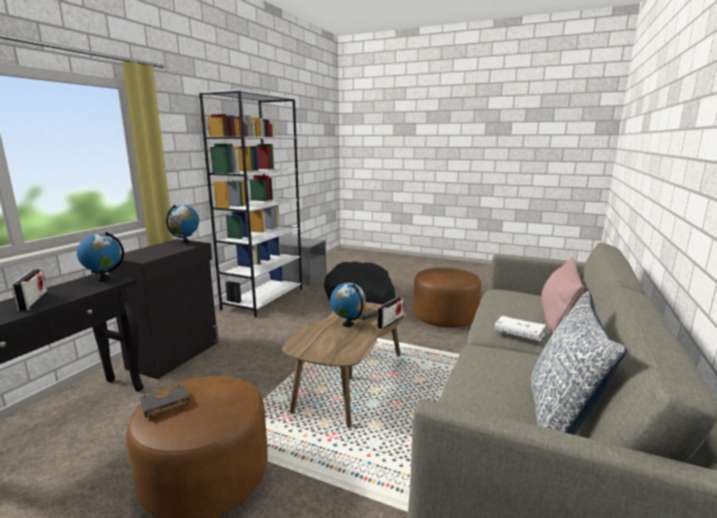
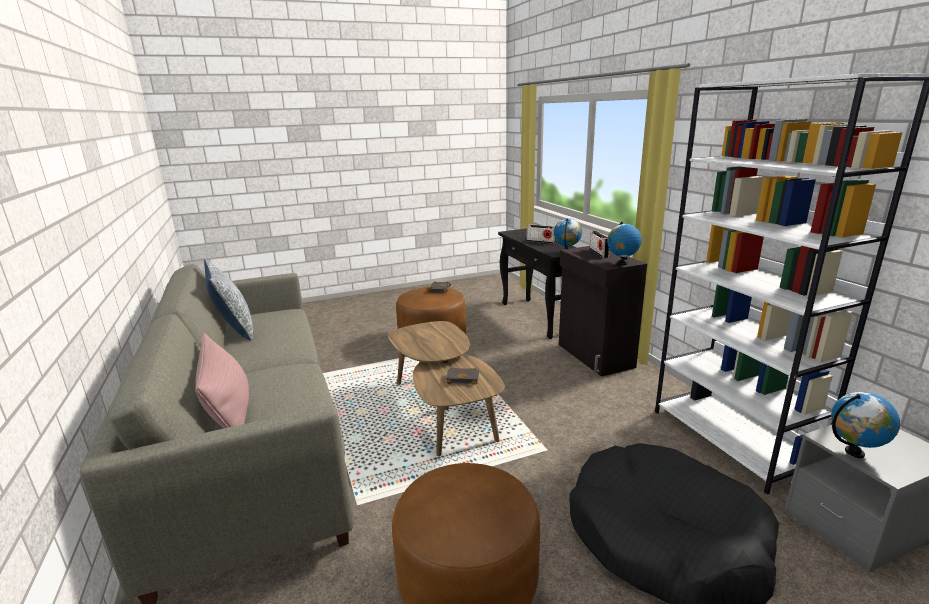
camera: 135 degrees right, 5 degrees up
(348, 324) = (440, 351): globe -> globe (854, 452)
(390, 322) = (424, 384): radio -> radio (599, 253)
(519, 334) = (270, 370): white book -> none

